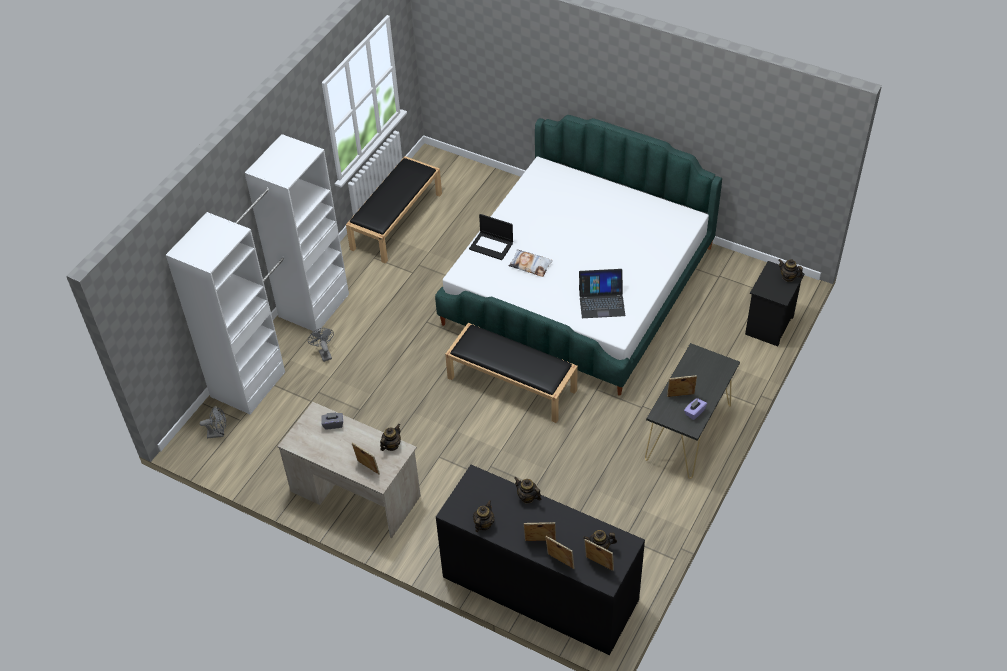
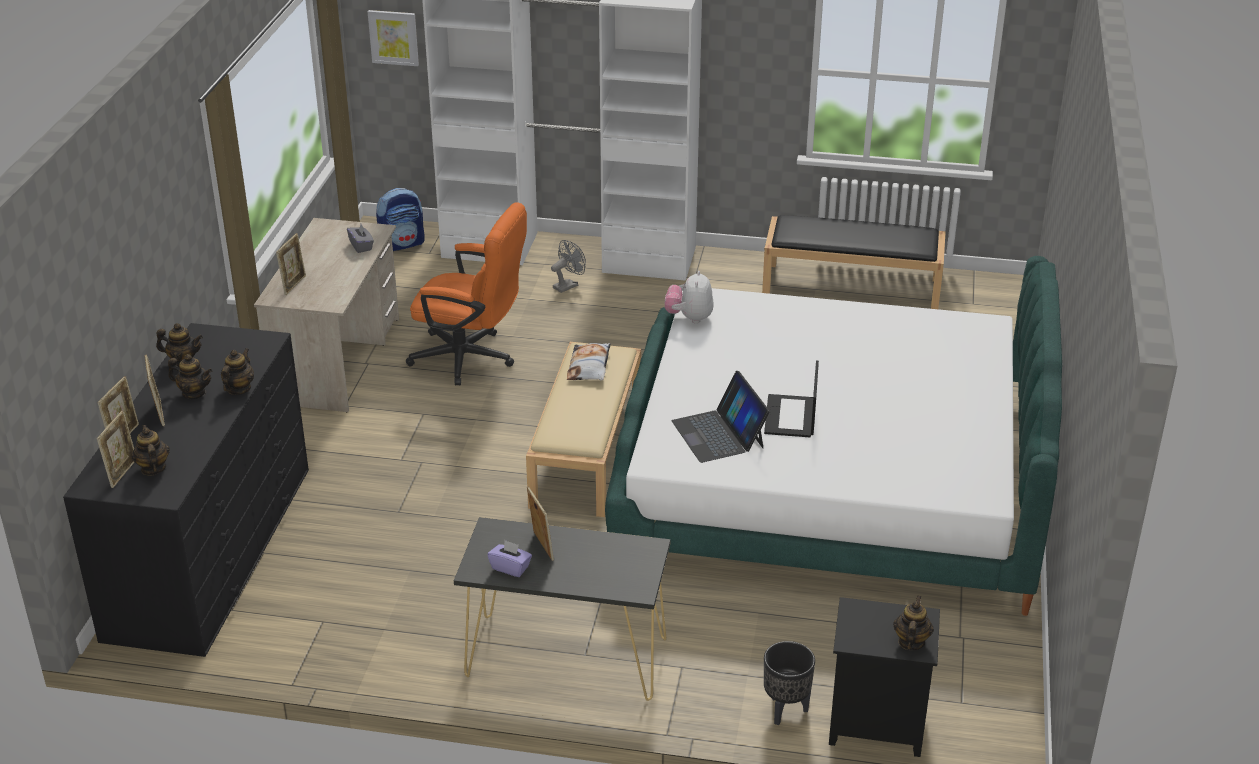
camera: 70 degrees right, 15 degrees down
(151, 326) = (393, 37): none -> picture
(218, 433) = (402, 244): grey fan -> backpack
(387, 420) = (471, 359): none -> orange office chair
(391, 445) = (338, 294): teapot -> teapot (194, 393)
(481, 285) = (689, 318): none -> plush toy
(491, 246) = (777, 312): laptop -> laptop (791, 417)
(512, 384) = (587, 452): black bench -> beige bench
(530, 265) = (758, 353): pillow -> pillow (589, 367)
(750, 355) = (785, 710): none -> black planter

